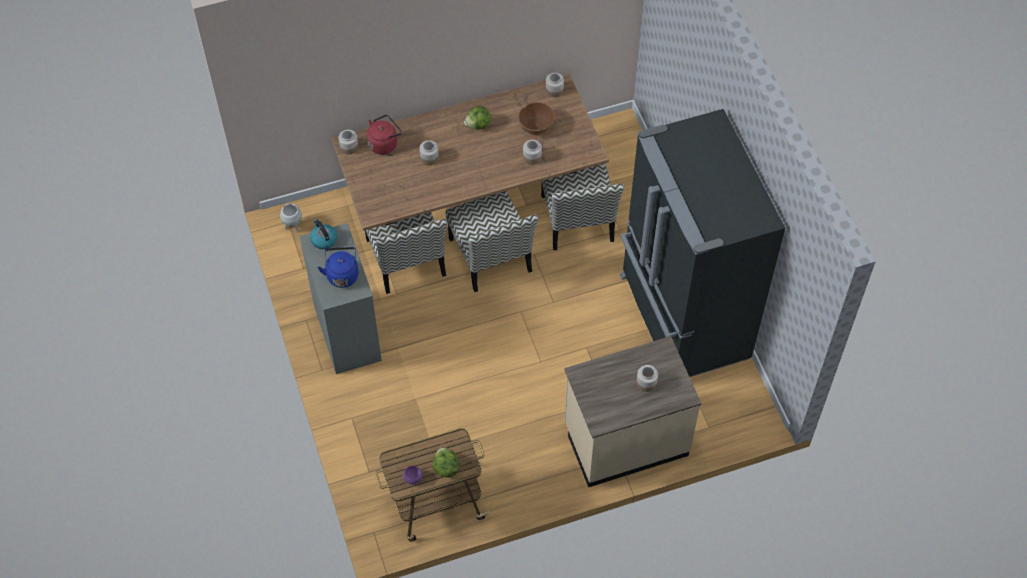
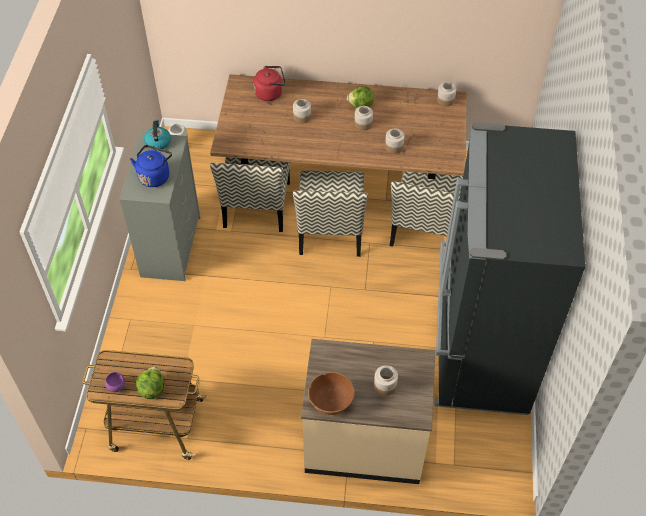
camera: 25 degrees right, 5 degrees down
(349, 147) = (239, 86): jar -> jar (363, 124)
(536, 126) = (412, 123): brown bowl -> brown bowl (331, 401)

